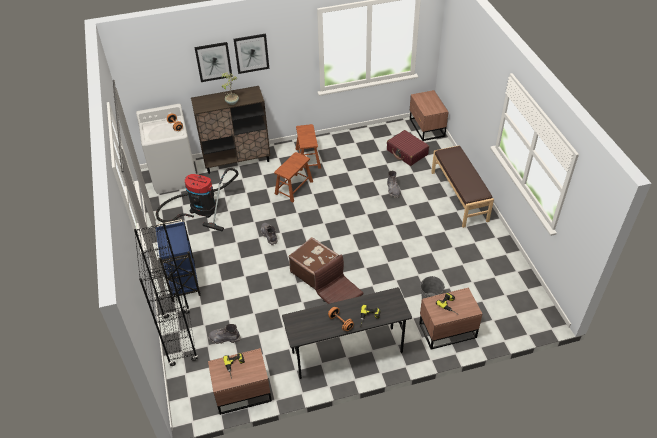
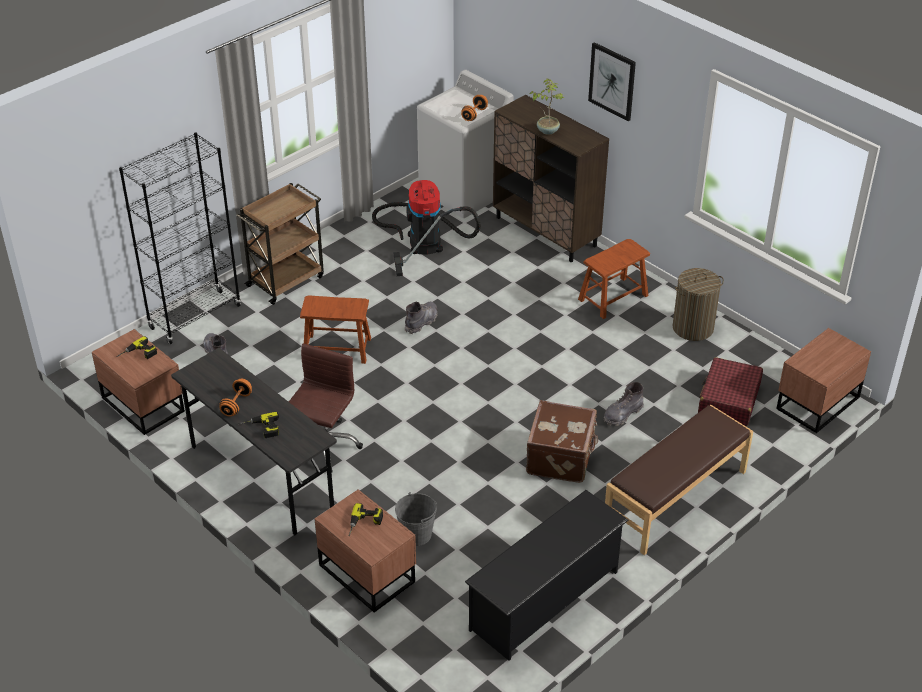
camera: 60 degrees right, 5 degrees down
(183, 281) = (286, 280): blue cart -> brown cart
(213, 61) = (564, 60): picture -> none
(294, 187) = (536, 308): brown stool -> brown stool (337, 348)
(315, 271) = (386, 392): brown suitcase -> brown suitcase (561, 457)
(350, 142) = (692, 328): none -> laundry basket
(500, 267) = (545, 600): none -> black shoe rack

